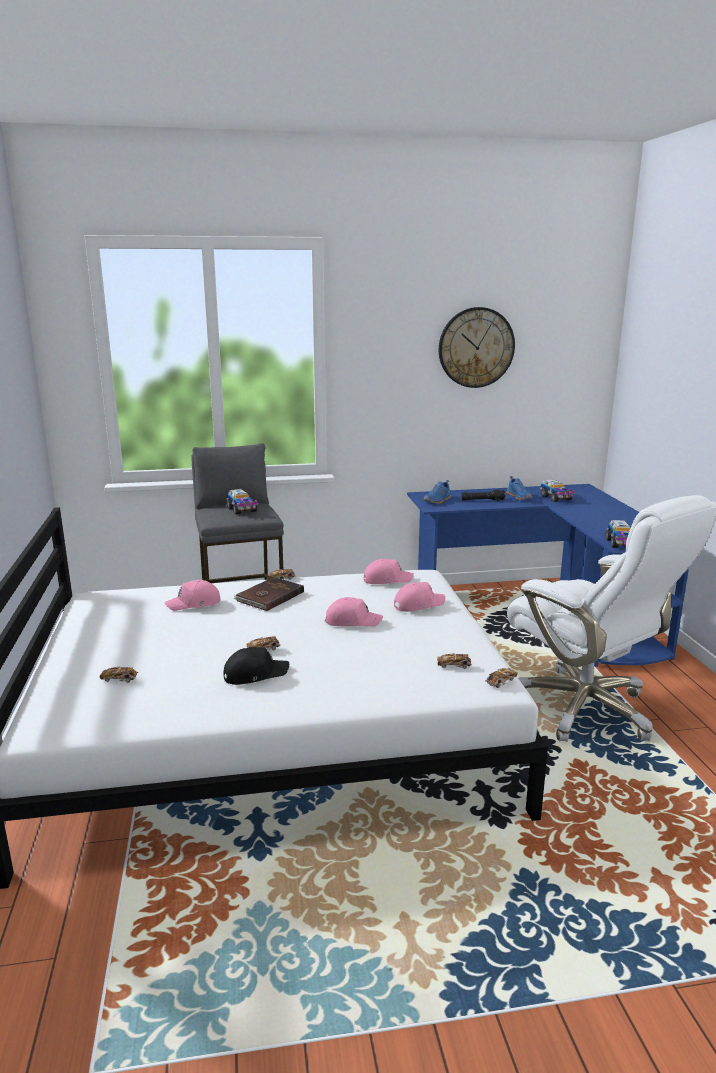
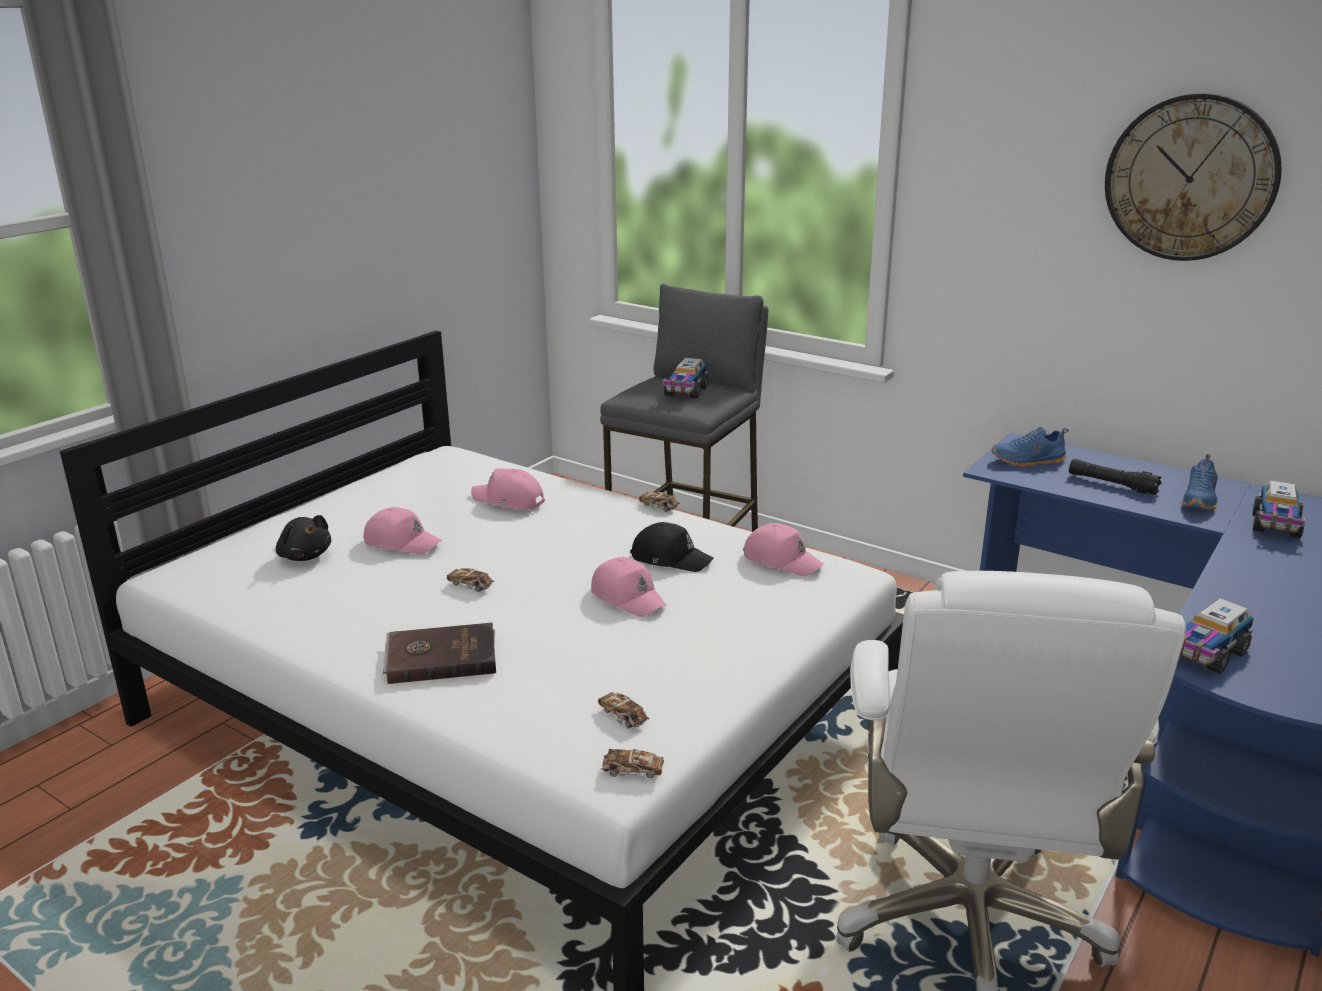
camera: 45 degrees right, 5 degrees up
(119, 679) = (305, 555): toy car -> black plush toy
(254, 674) = (411, 610): black cap -> black cap (670, 558)
(269, 596) = (599, 524): brown book -> brown book (441, 657)
(418, 604) = (750, 613): pink cap -> pink cap (402, 542)

